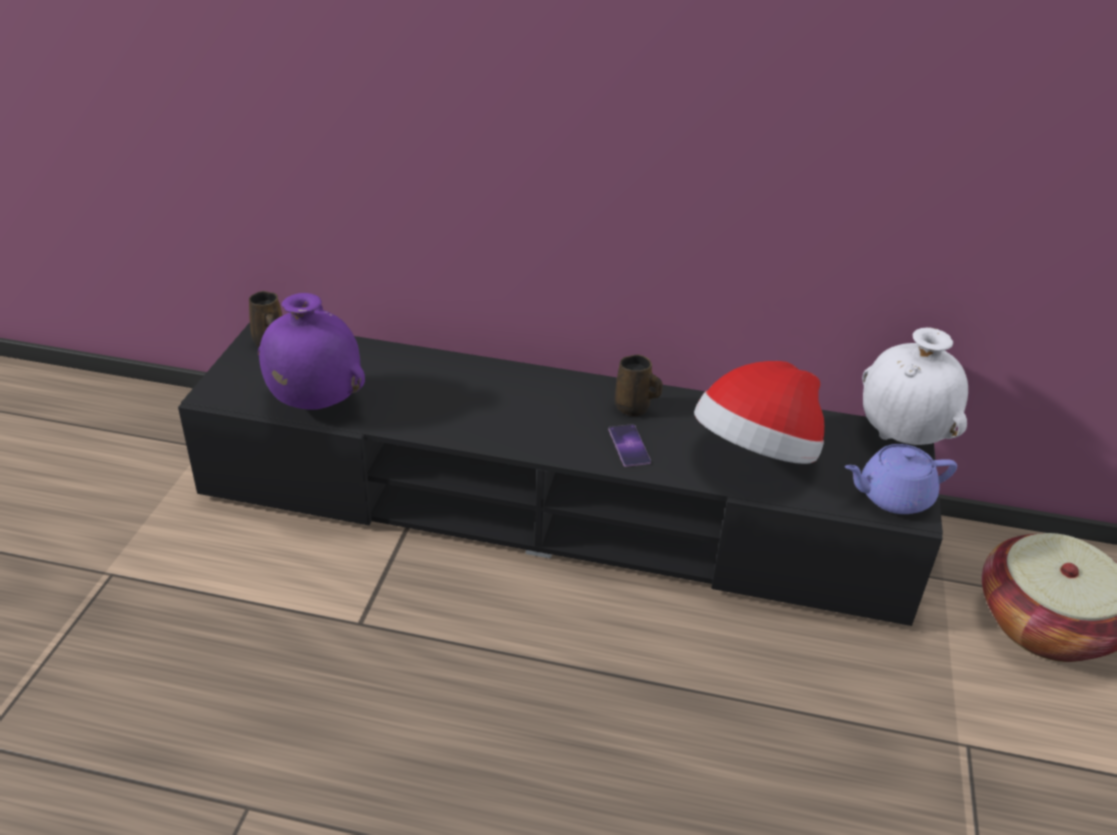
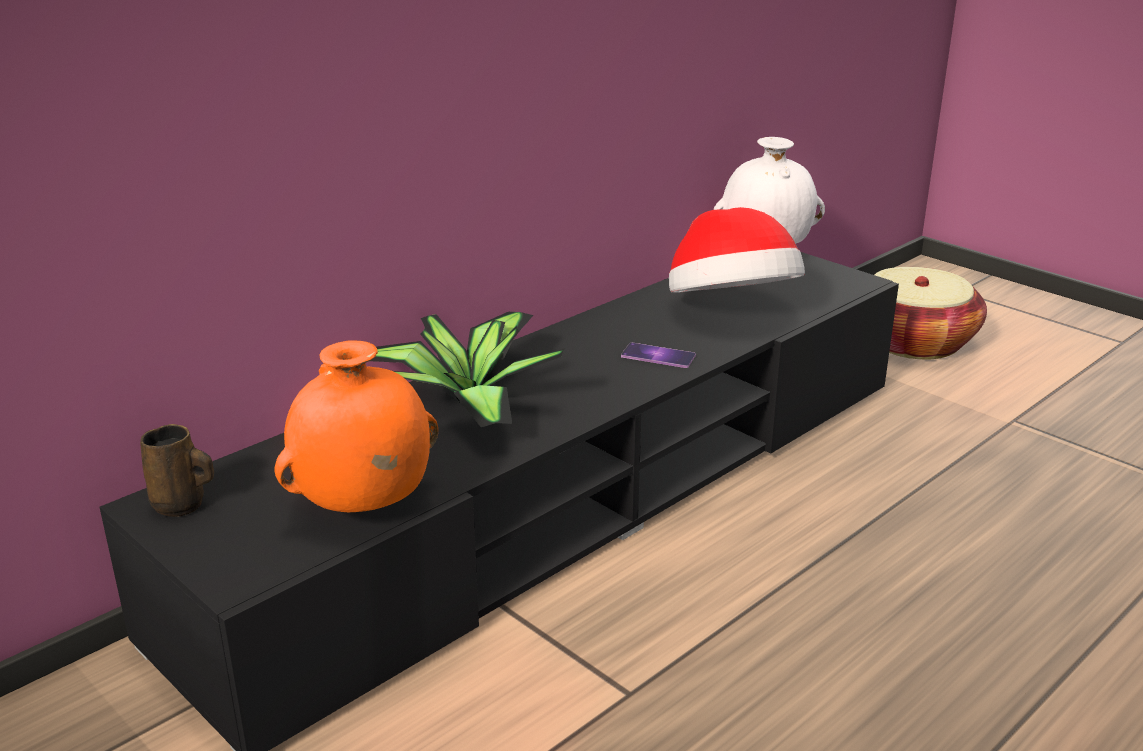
camera: 55 degrees left, 10 degrees down
(314, 403) = (363, 507): purple vase -> orange vase
(476, 387) = (466, 400): none -> potted plant
(634, 408) = (603, 336): brown mug -> none
(893, 497) = (835, 281): purple teapot -> none

